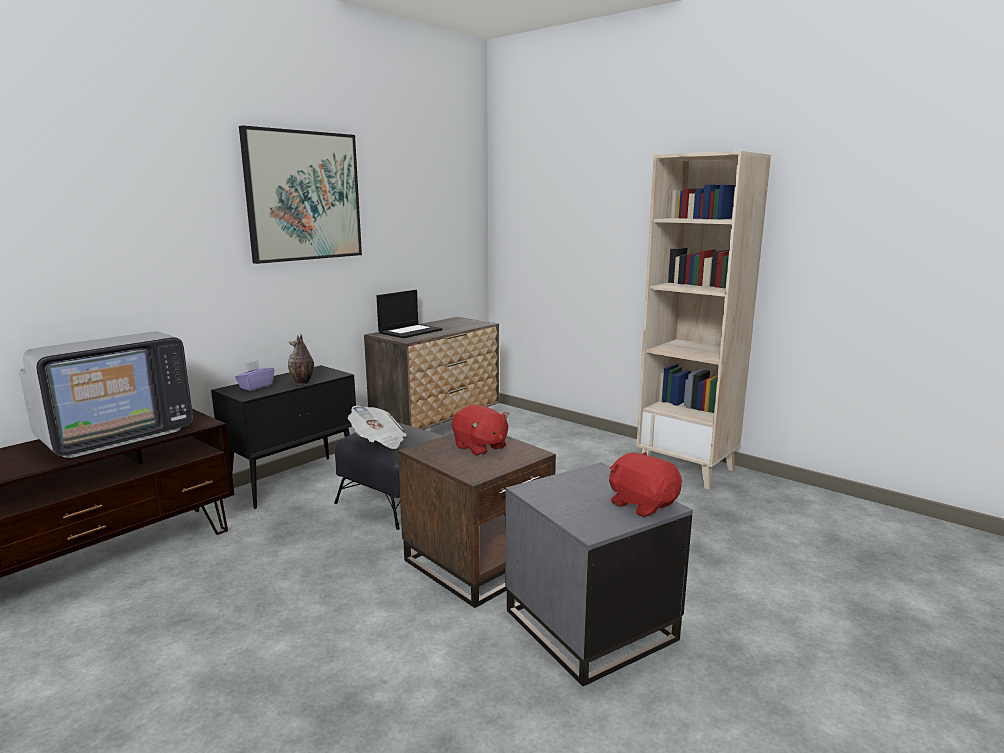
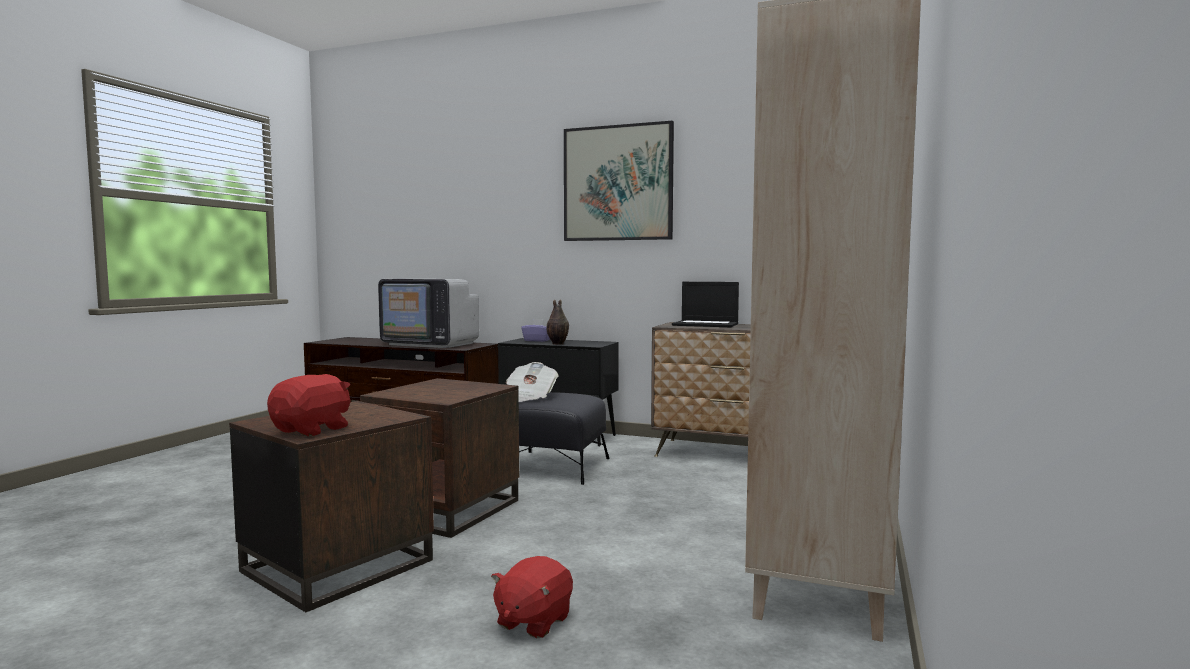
camera: 70 degrees right, 10 degrees down
(480, 447) = (453, 389): red plush toy -> red plush toy (533, 621)
(589, 625) = (337, 565): grey side table -> brown side table

